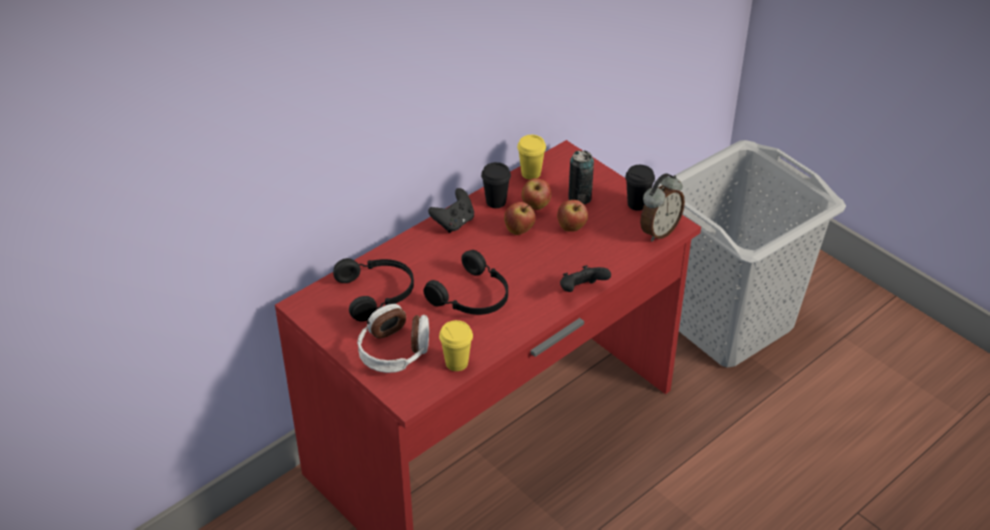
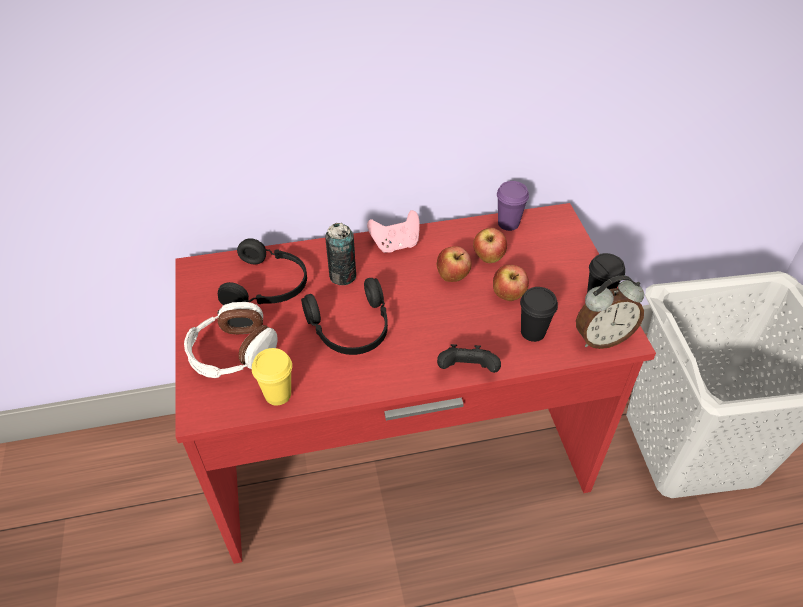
camera: 30 degrees right, 5 degrees up
(454, 223) = (396, 244): black game controller -> pink game controller
(496, 202) = (452, 239): black cup -> black cup (533, 332)
(531, 173) = (508, 223): yellow cup -> purple cup
(580, 198) = (540, 267): can -> can (342, 276)

